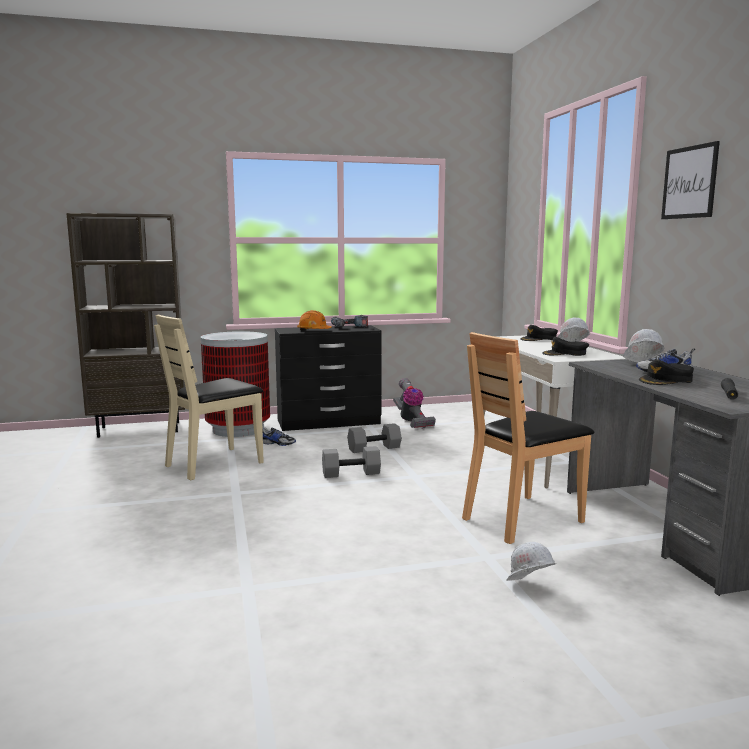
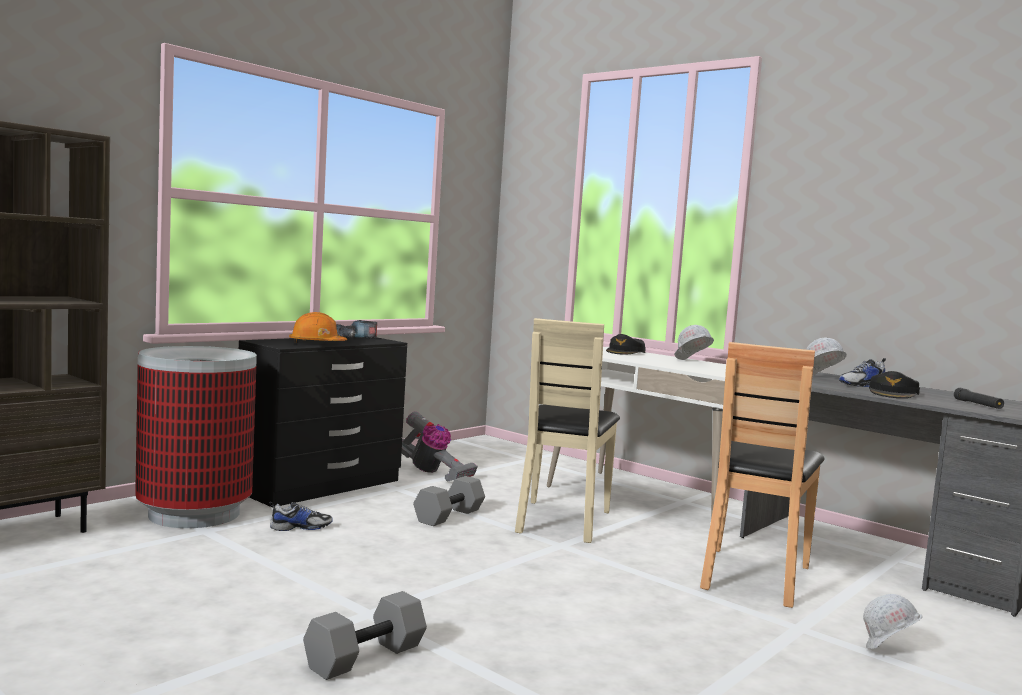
camera: 35 degrees left, 5 degrees down
(215, 463) = (253, 574): beige chair -> beige chair (562, 521)
(351, 473) = (479, 554): grey dumbbell -> grey dumbbell (365, 656)
(565, 354) = (709, 368): black cap -> none
(689, 182) = (835, 179): picture -> none

